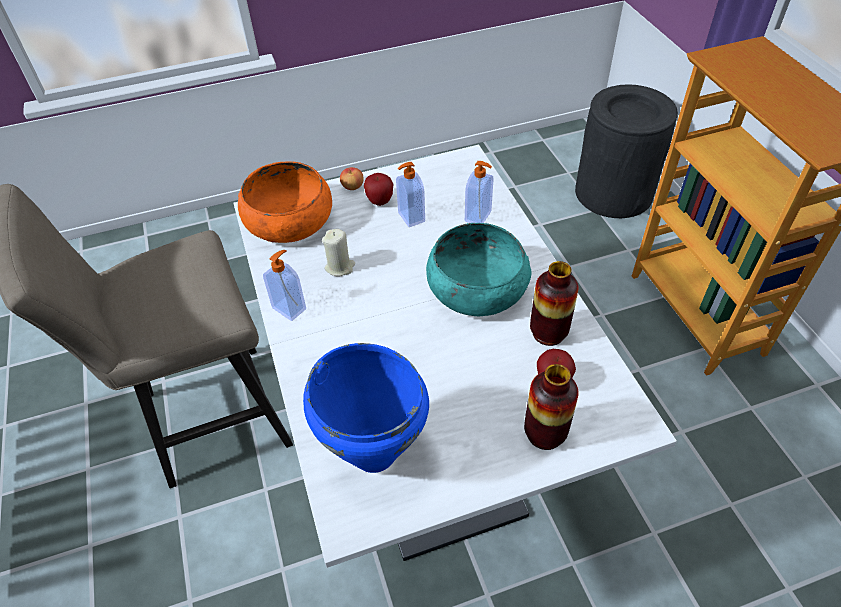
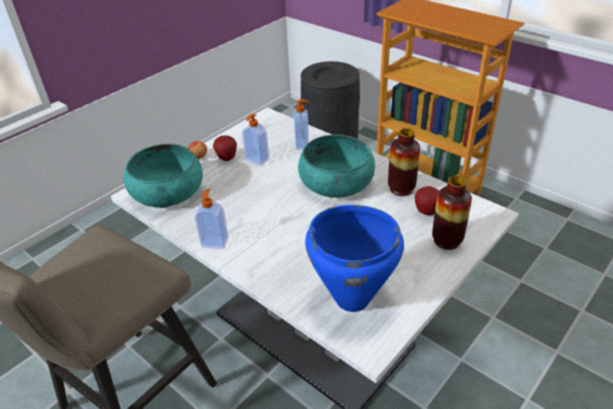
camera: 30 degrees left, 10 degrees down
(289, 221) = (167, 191): orange bowl -> turquoise bowl
(340, 267) = (231, 204): beige candle -> none

